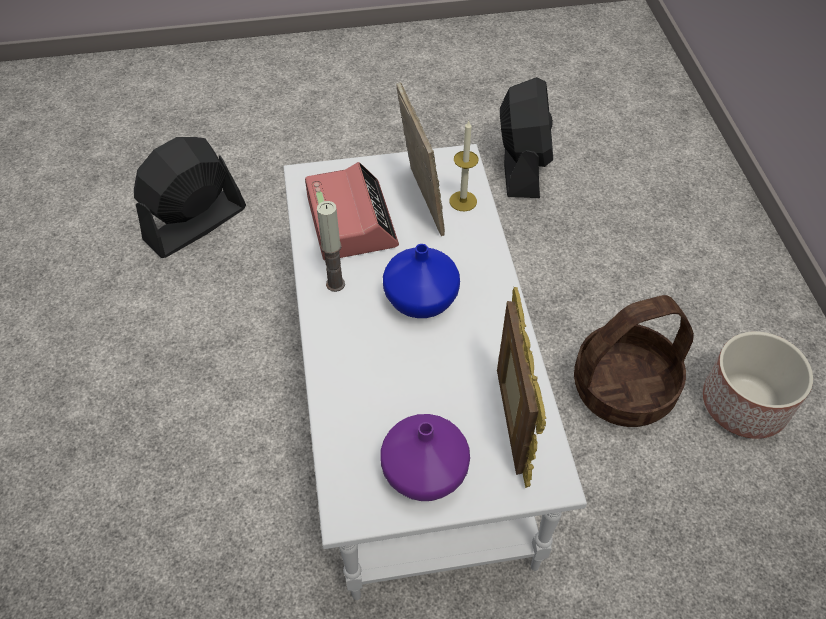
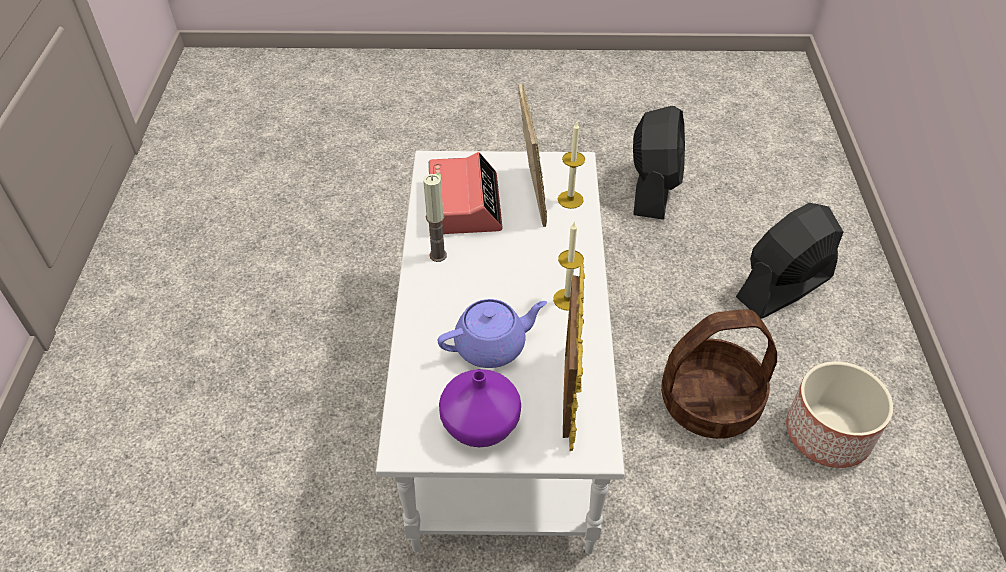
camera: 10 degrees right, 5 degrees down
(195, 224) = (340, 204): black fan -> black fan (783, 288)
(417, 380) = (492, 346): none -> purple teapot
(419, 299) = (510, 278): blue vase -> none
(485, 315) = (567, 299): none -> candle

